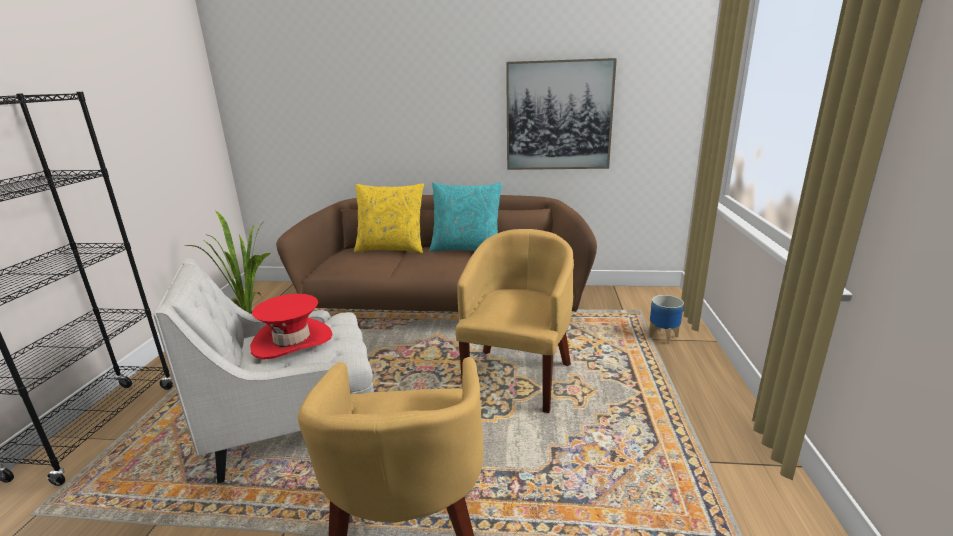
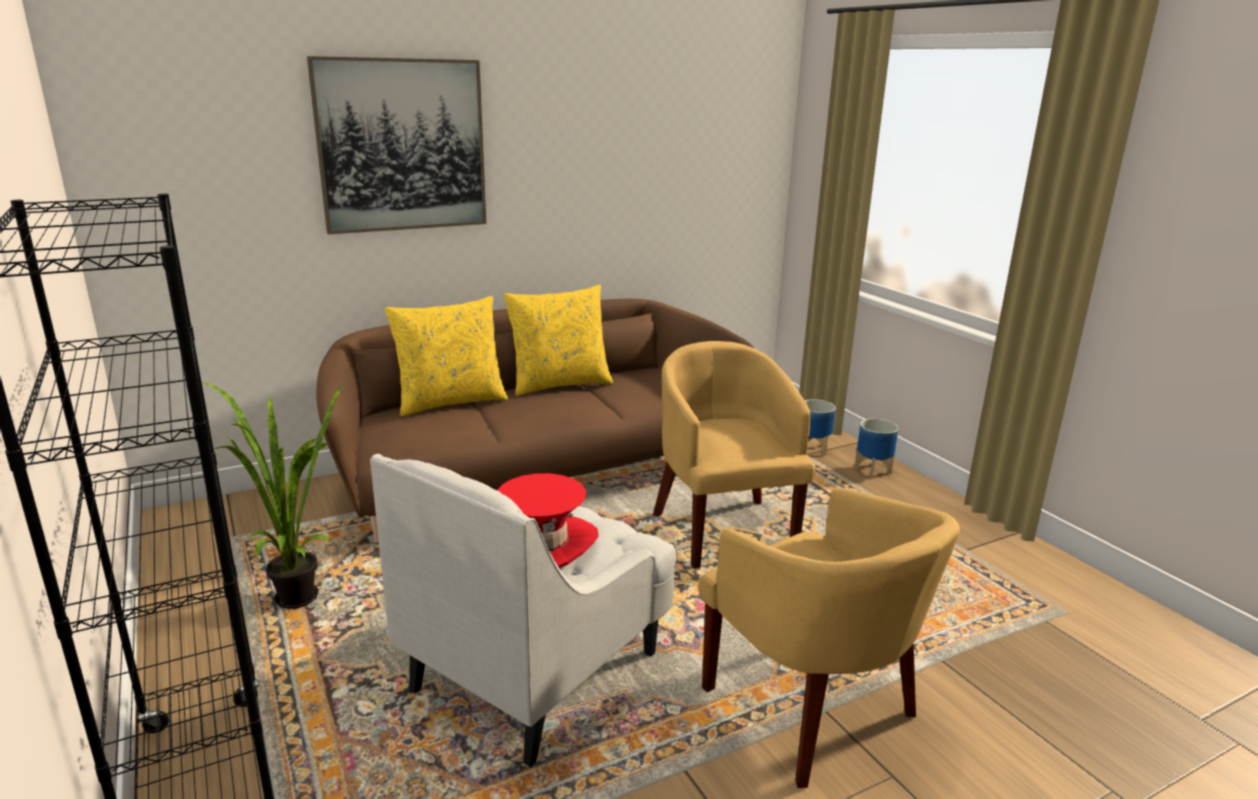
camera: 35 degrees left, 0 degrees up
(466, 249) = (559, 384): turquoise pillow -> yellow pillow
(558, 116) = (641, 189): picture -> picture (402, 145)
(698, 367) = (873, 470): none -> planter

